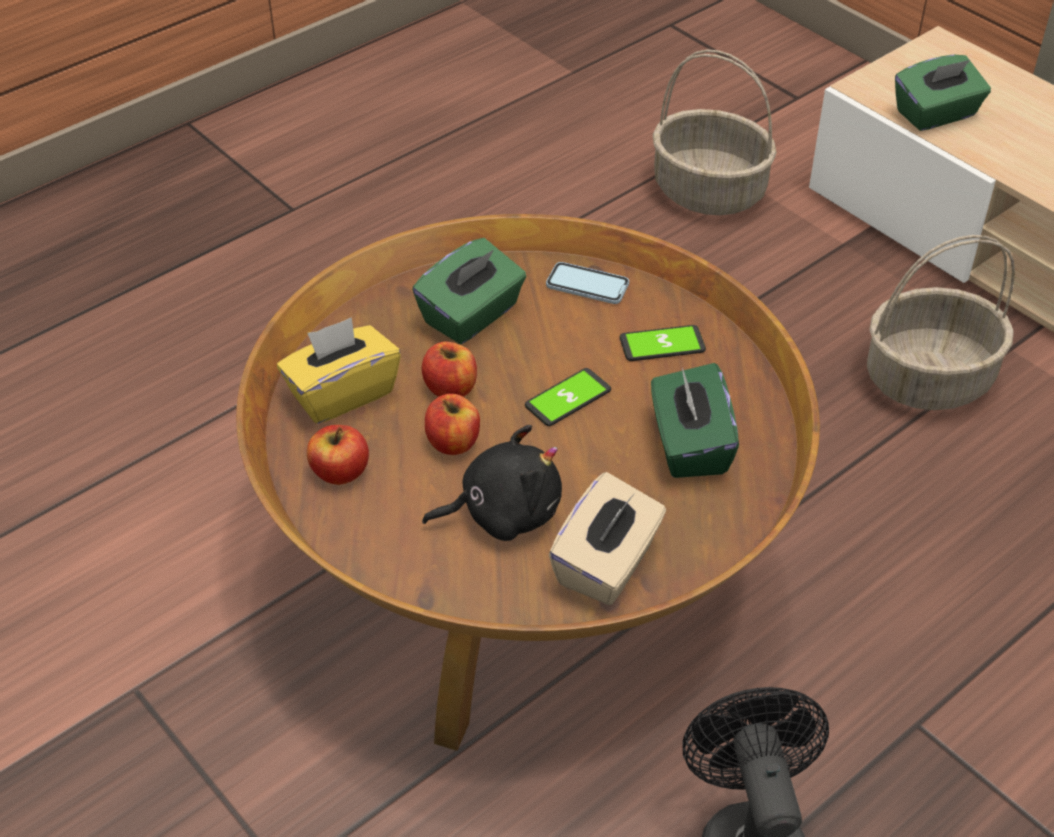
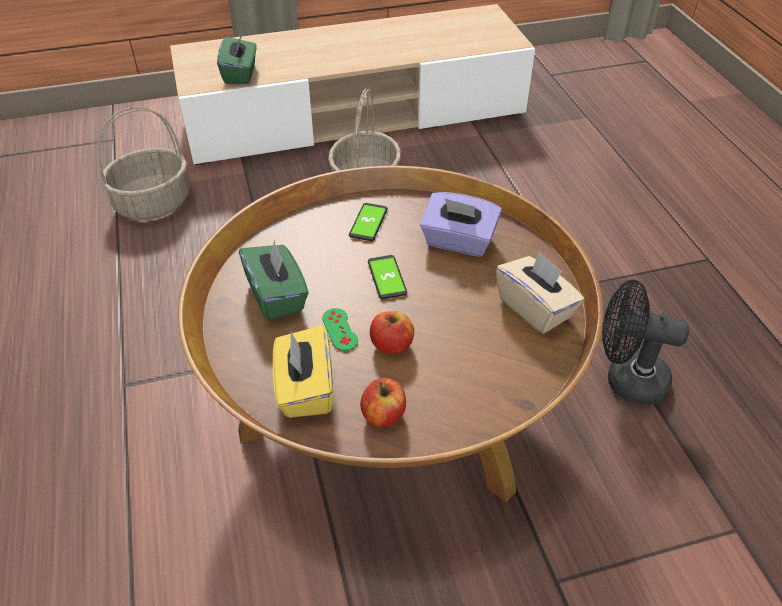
camera: 65 degrees left, 0 degrees up
(450, 388) = (340, 329): apple -> green game controller
(503, 512) = (469, 340): black plush toy -> none
(587, 285) = (291, 234): phone -> none
(689, 445) = (458, 242): green tissue box -> purple tissue box

